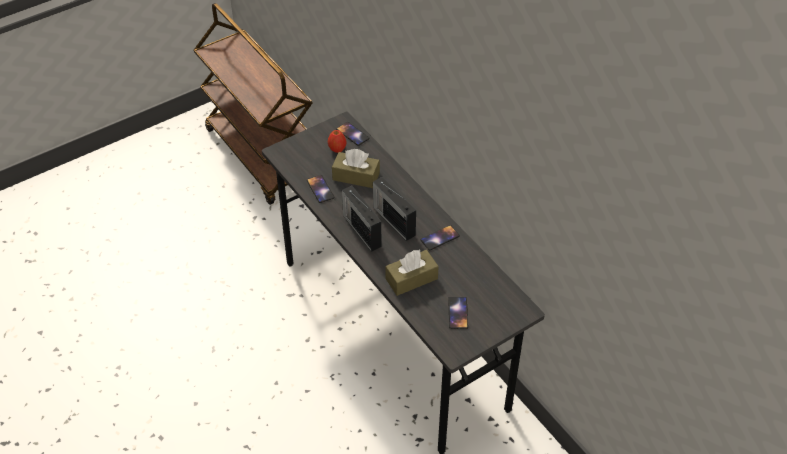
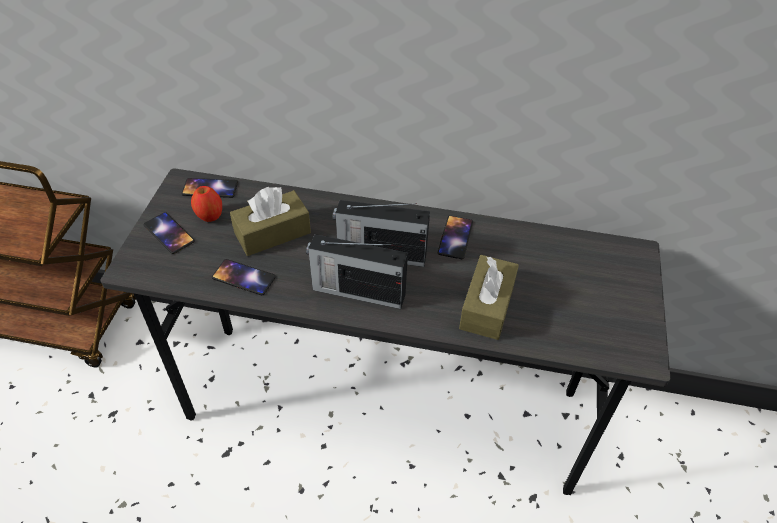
camera: 45 degrees left, 0 degrees up
(458, 313) = (585, 307): phone -> phone (169, 233)

